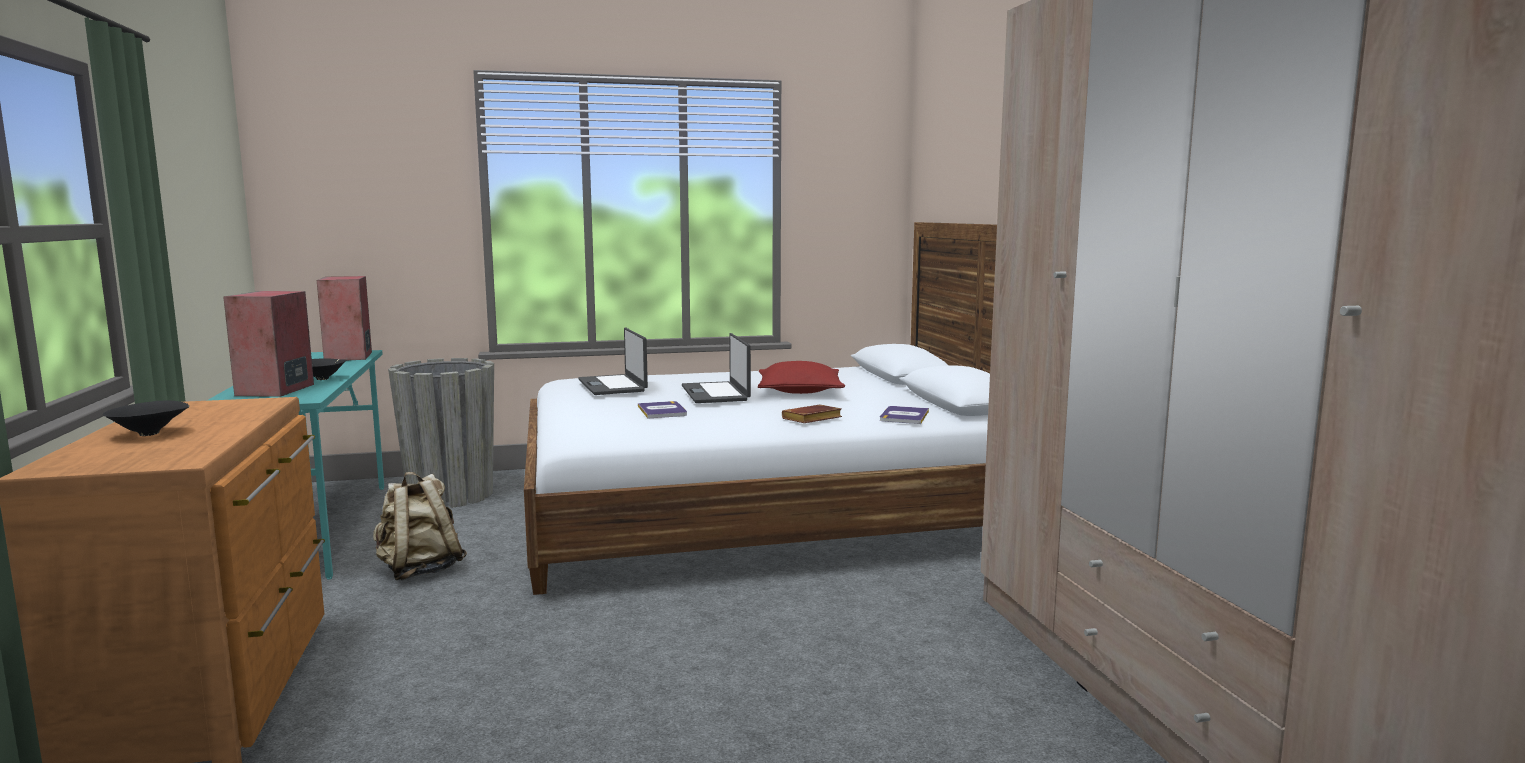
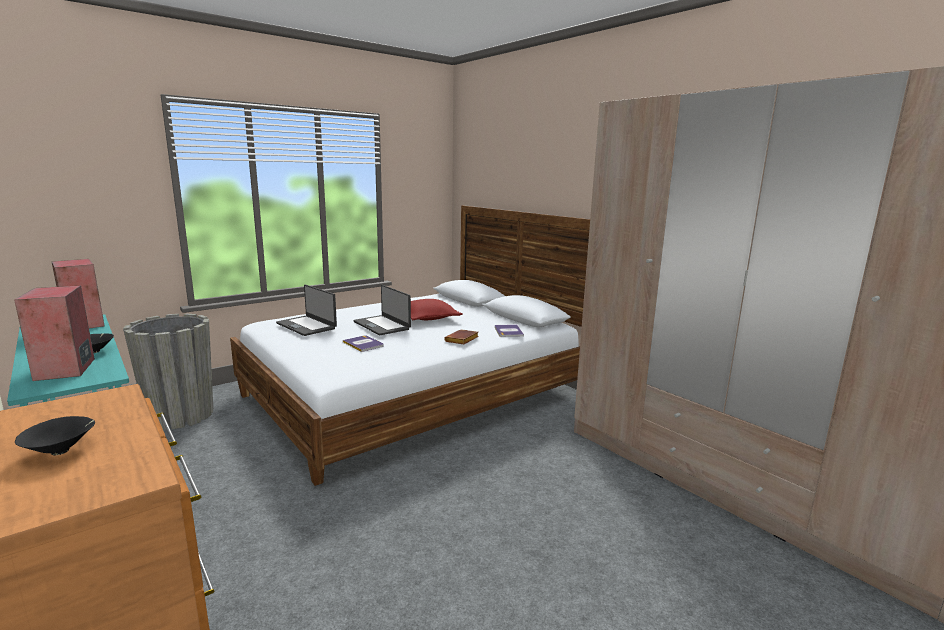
camera: 25 degrees left, 5 degrees up
(420, 570) = (211, 484): beige backpack -> none

